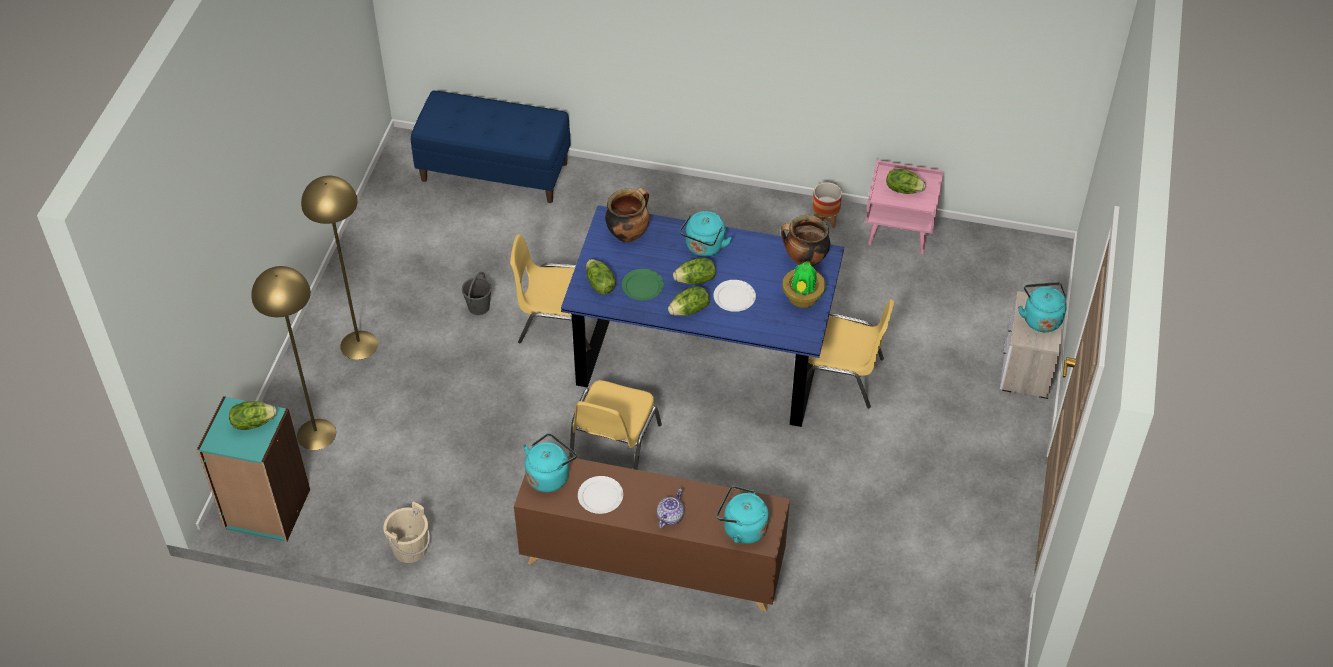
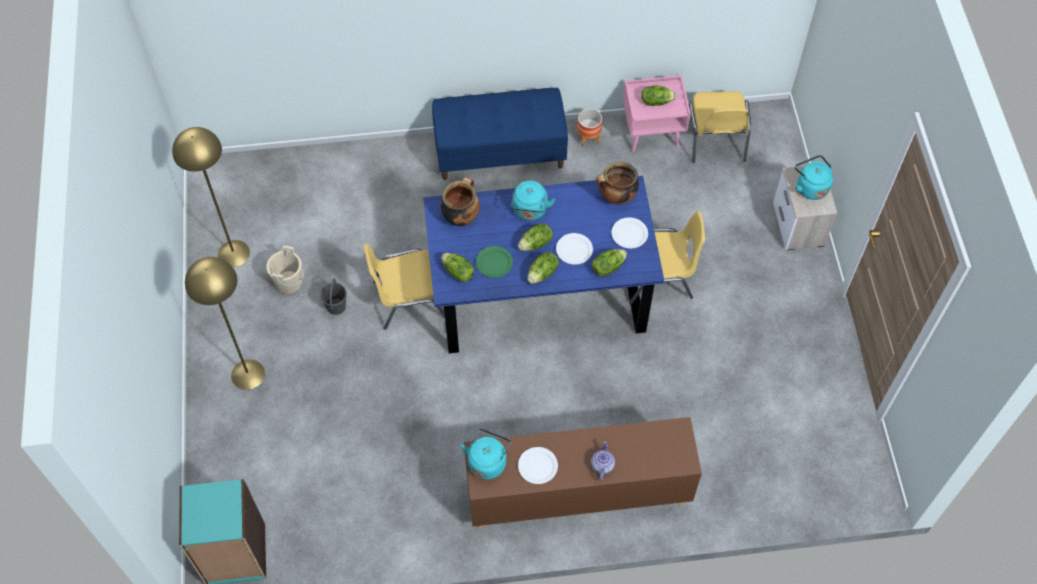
camera: 20 degrees left, 10 degrees up
(253, 422) = (218, 502): lettuce -> lettuce (607, 267)
(316, 434) = (247, 470): yellow floor lamp -> yellow floor lamp (233, 253)
(410, 548) = (374, 548): beige bucket -> beige bucket (288, 282)
(495, 171) = (295, 173): blue bench -> blue bench (500, 152)
(613, 446) = (502, 398): yellow chair -> yellow chair (715, 139)
(742, 528) = (664, 456): turquoise kettle -> none
(802, 299) = (629, 234): potted plant -> white plate

